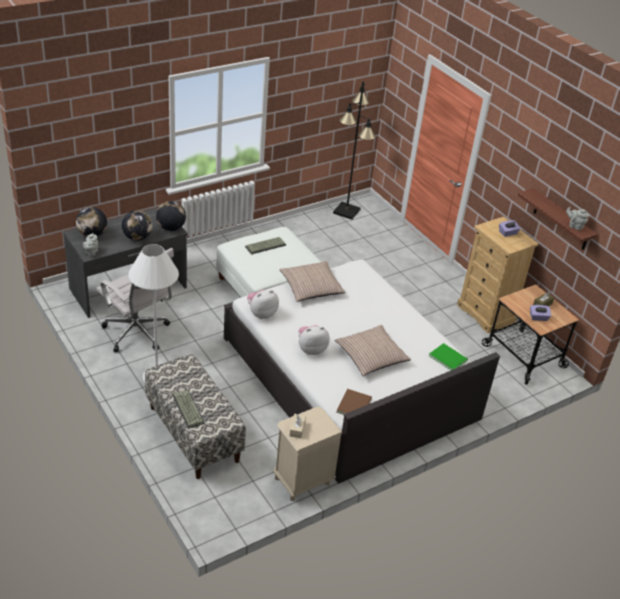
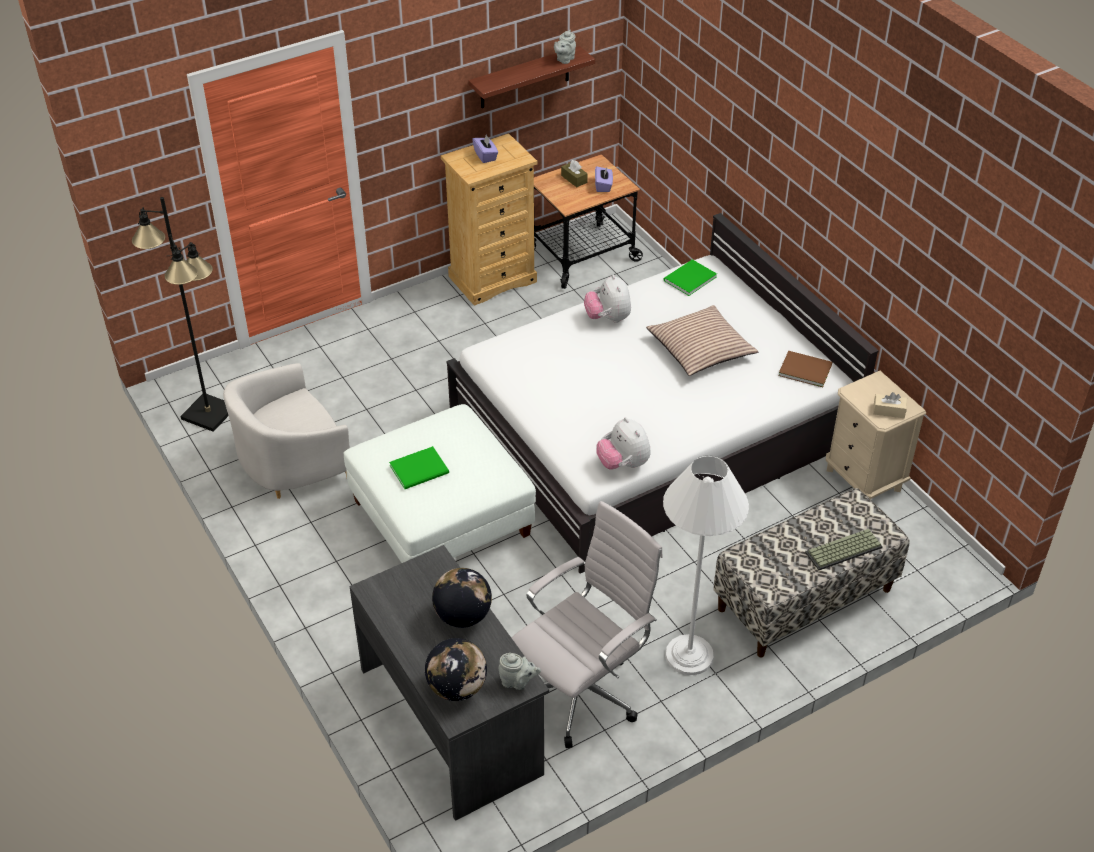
camera: 85 degrees left, 5 degrees up
(171, 228) = (427, 569): globe -> none
(265, 246) = (421, 470): keyboard -> green book
(309, 238) = (292, 465): none -> white armchair
(311, 287) = (548, 406): pillow -> none
(311, 349) = (698, 409): plush toy -> plush toy (608, 318)

